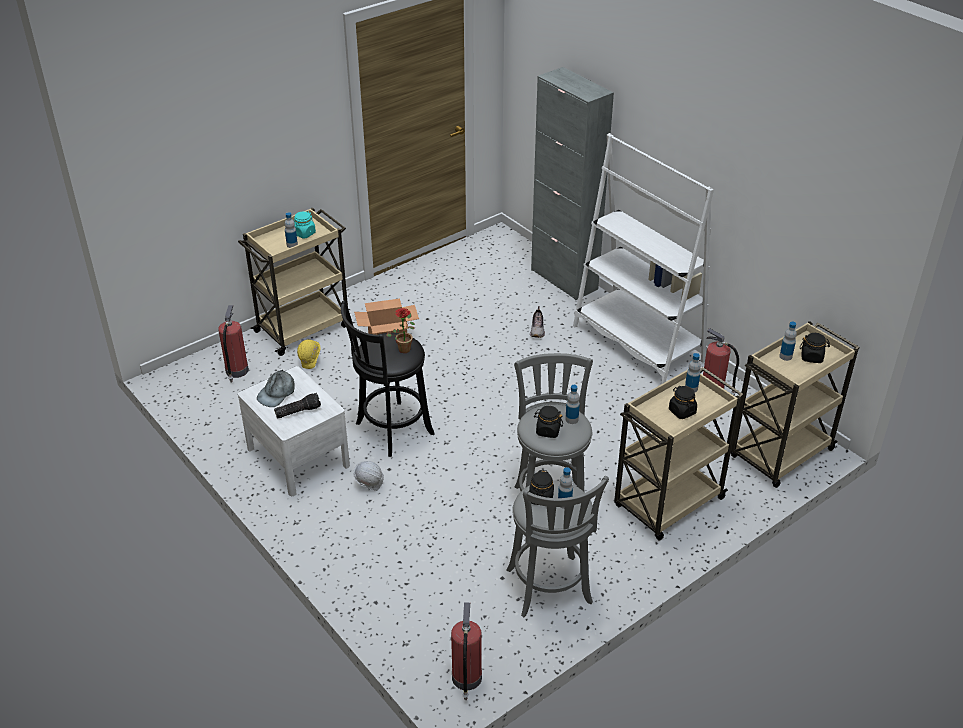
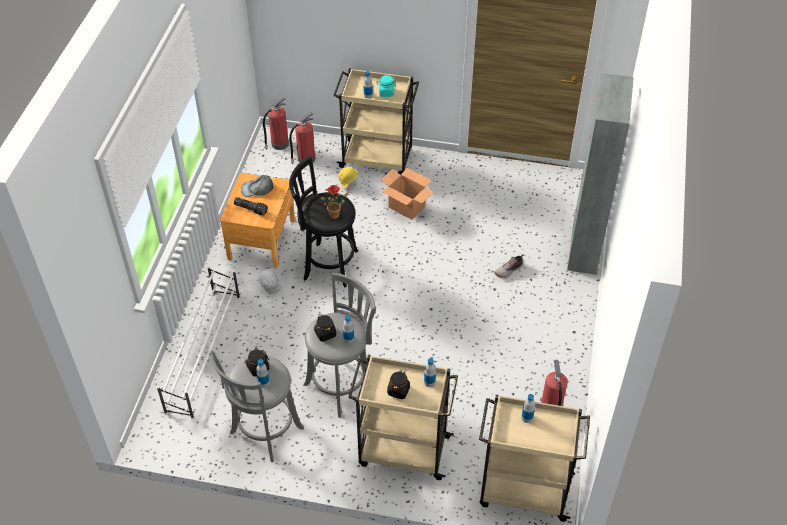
camera: 50 degrees right, 10 degrees up
(298, 457) = (261, 239): white nightstand -> brown nightstand
(395, 581) = (204, 353): none -> white shoe rack
(466, 679) = (159, 436): fire extinguisher -> fire extinguisher (279, 144)
(638, 344) = (557, 335): white bookcase -> none
(812, 357) = (543, 434): black jar -> none

